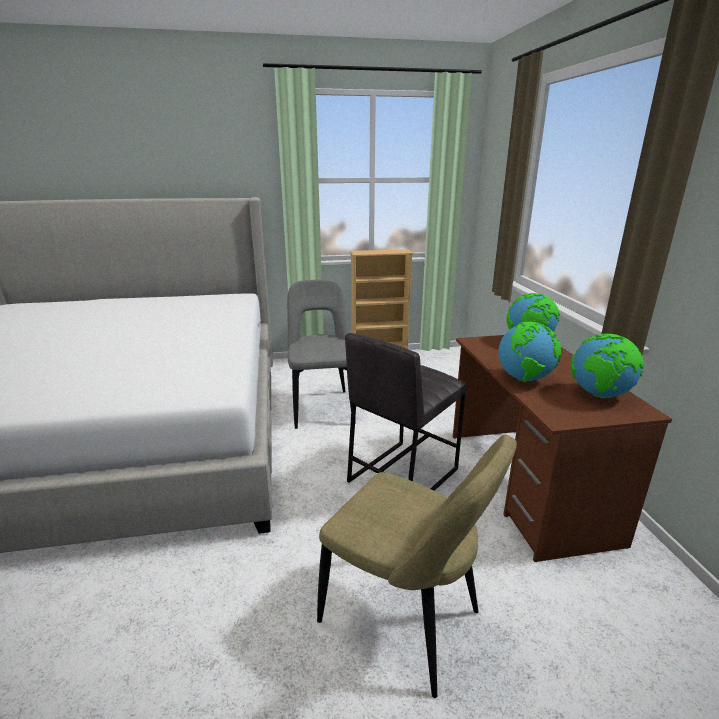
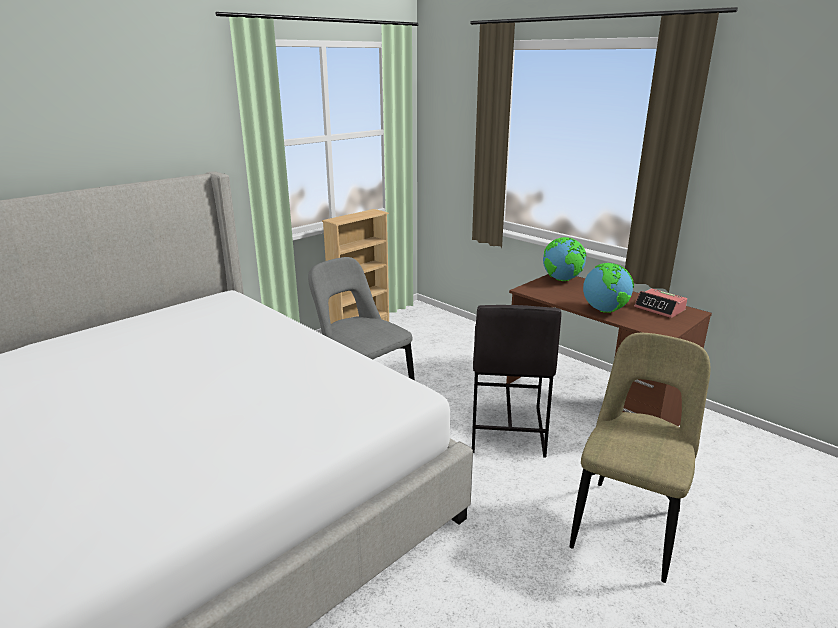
camera: 35 degrees left, 0 degrees up
(406, 621) = (629, 524): beige chair -> beige chair turned 60 degrees counterclockwise
(599, 395) = (659, 309): globe -> alarm clock

